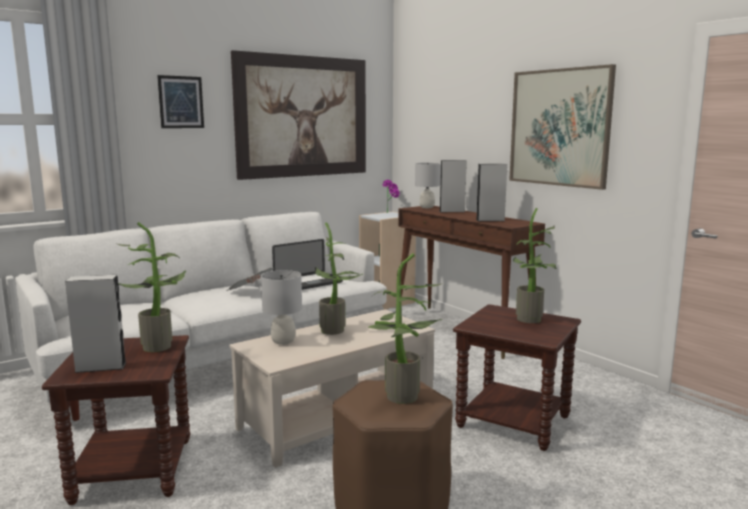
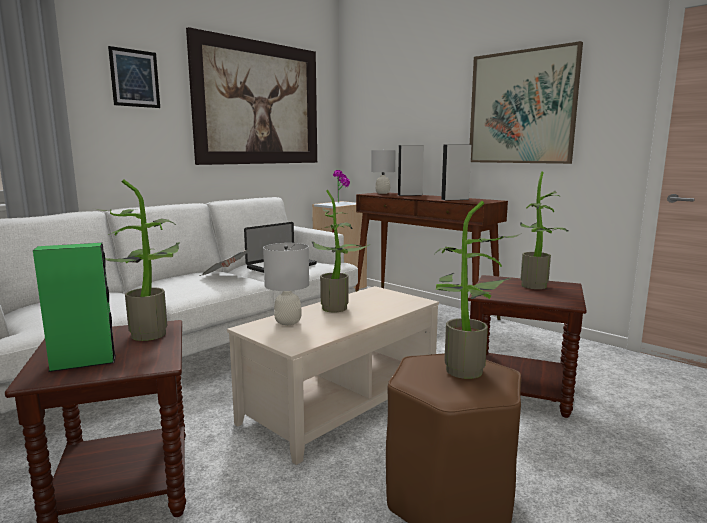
camera: 10 degrees left, 0 degrees up
(100, 367) = (83, 362): grey speaker -> green speaker

